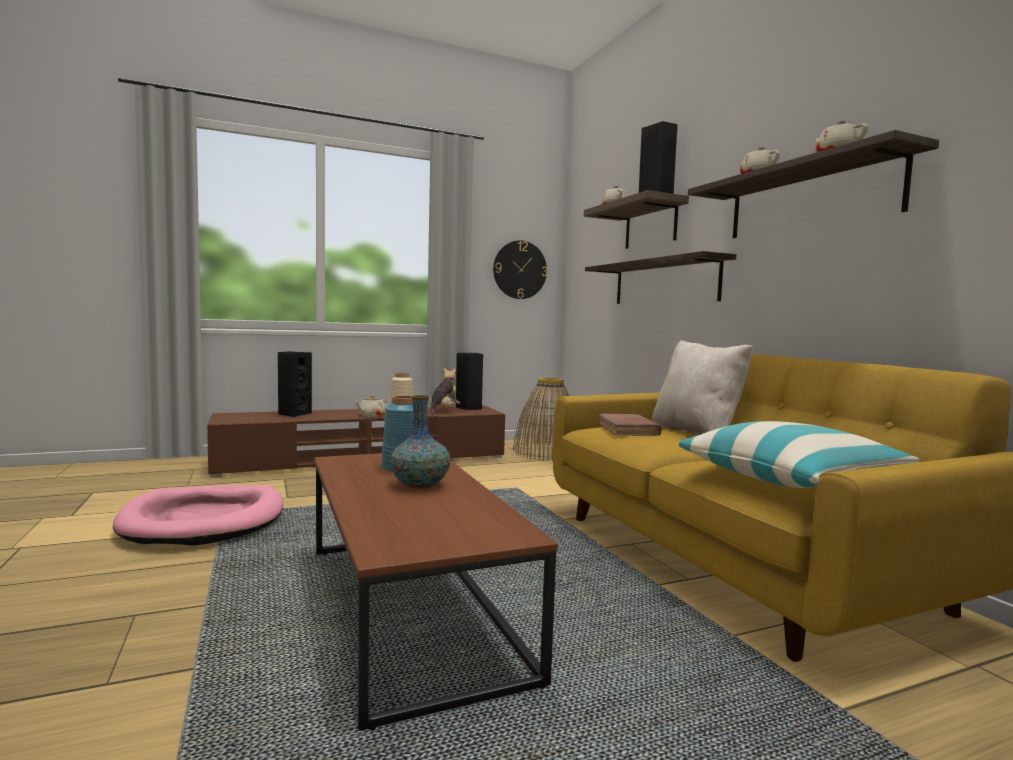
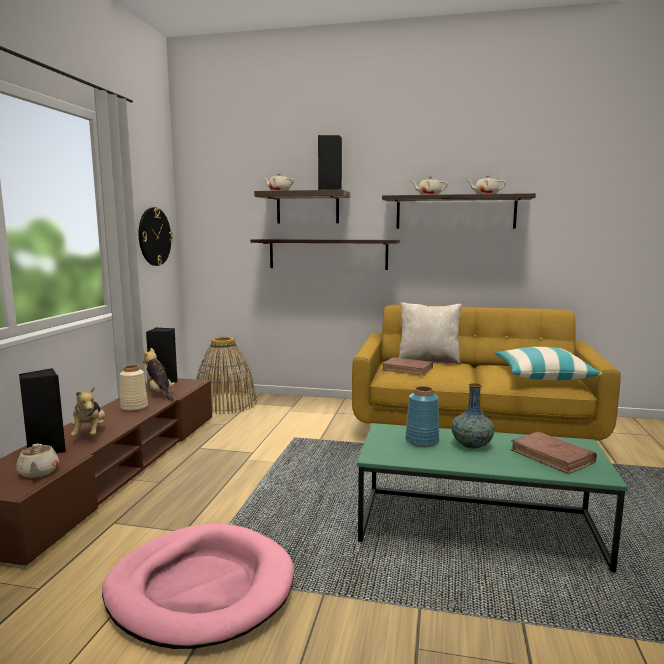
camera: 55 degrees left, 5 degrees up
(333, 415) = (90, 434): none -> plush toy
(371, 416) = (128, 420): beige teapot -> beige teapot (38, 472)
(408, 608) = (477, 528): brown coffee table -> green coffee table
(433, 521) = (552, 456): none -> brown book

